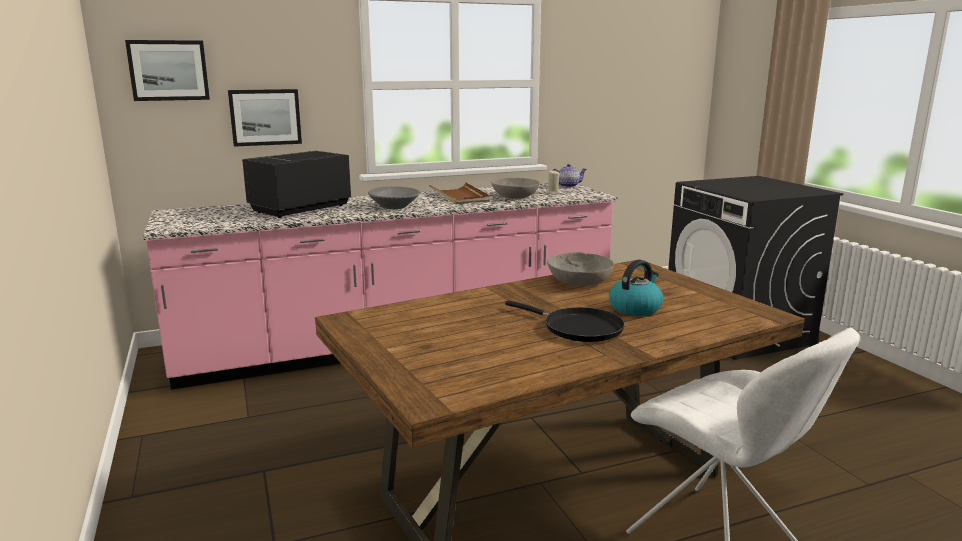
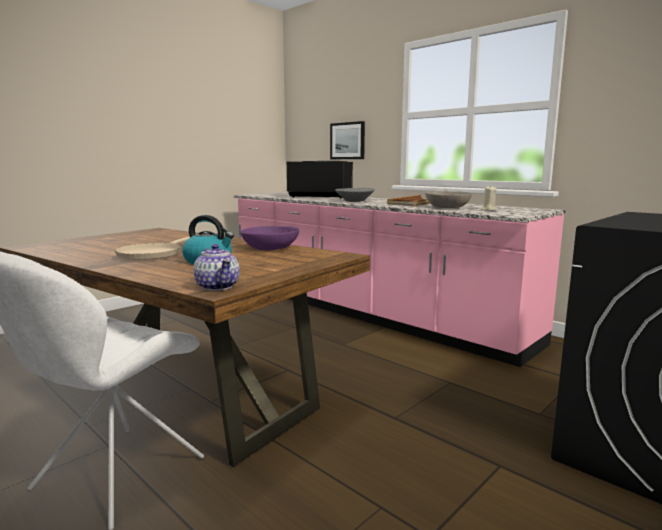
camera: 65 degrees right, 5 degrees down
(168, 70) = (309, 113): picture -> none
(567, 186) = (536, 210): teapot -> teapot (218, 286)
(577, 328) = (152, 254): black frying pan -> beige frying pan
(579, 282) = (270, 248): grey bowl -> purple bowl

